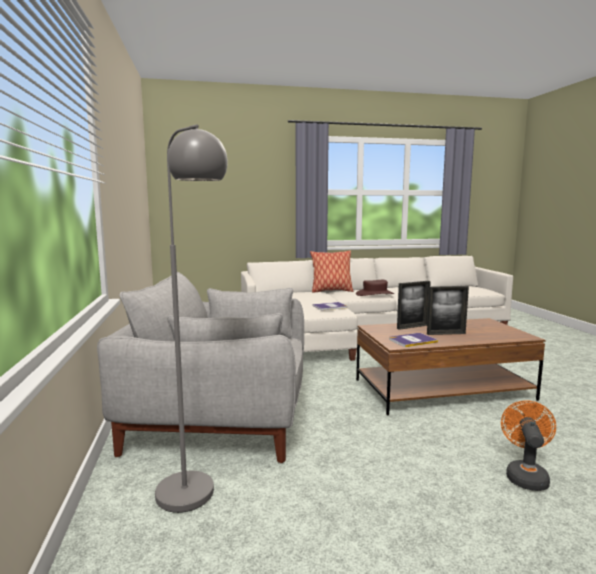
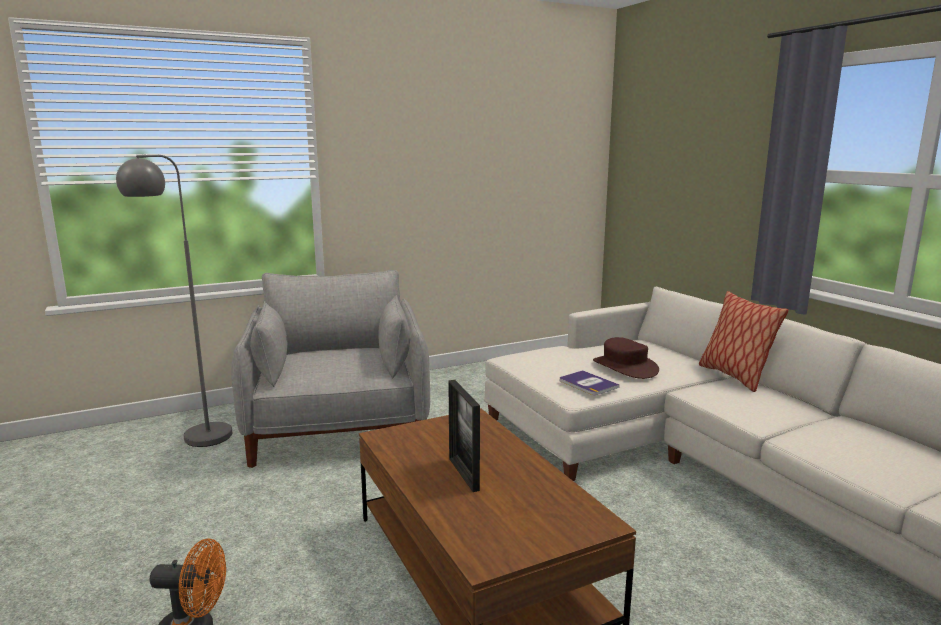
camera: 75 degrees right, 5 degrees up
(375, 294) = (754, 410): brown hat -> brown hat (624, 367)
(412, 327) = (494, 446): picture frame -> none
(412, 340) = (408, 447): book -> none

